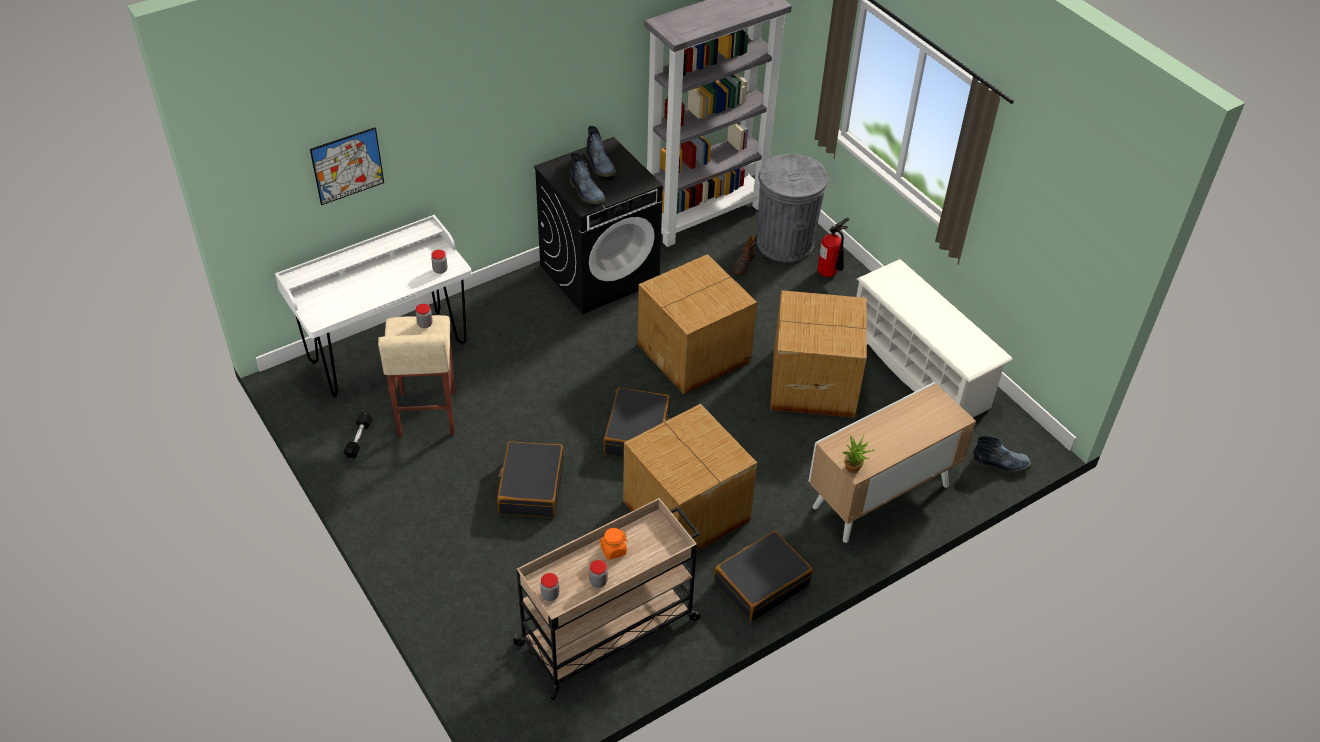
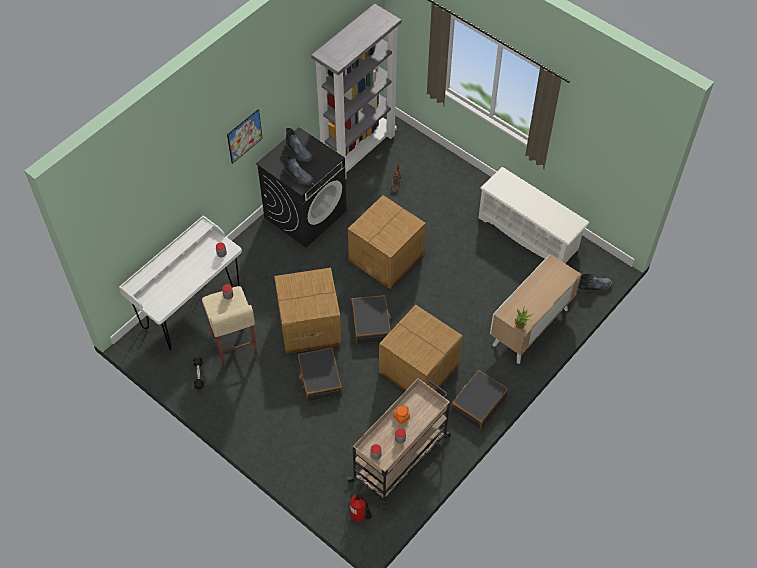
camera: 15 degrees left, 10 degrees up
(347, 166) = (153, 208): picture -> picture (244, 136)
(784, 243) = (417, 160): grey trash can -> none
(812, 381) = (465, 259): cardboard box -> cardboard box (308, 325)
(830, 274) = (452, 177): fire extinguisher -> fire extinguisher (361, 515)

